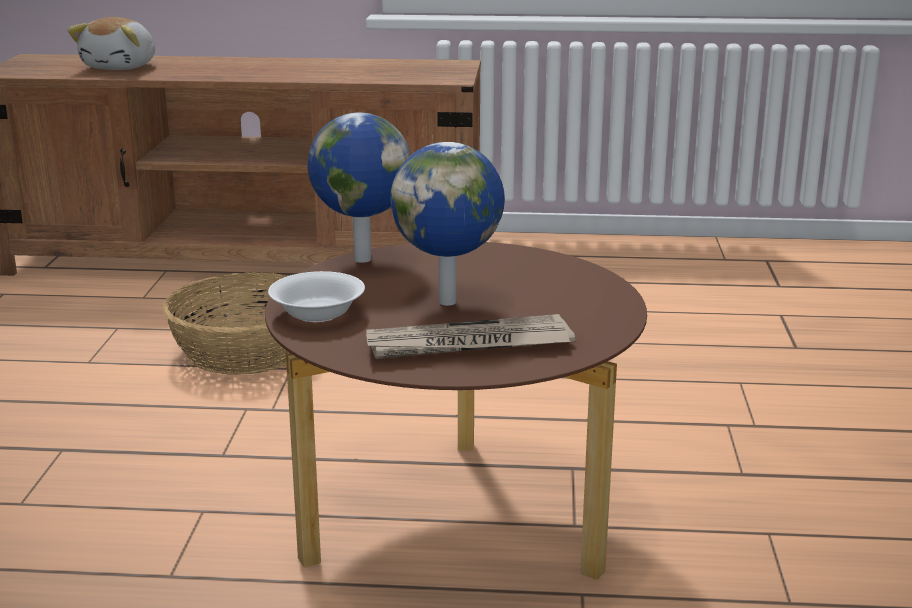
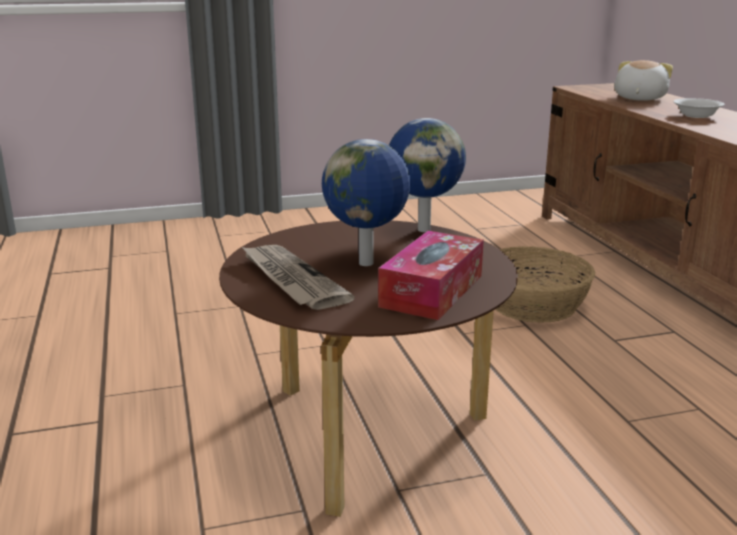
camera: 70 degrees right, 0 degrees up
(121, 67) = (638, 99): plush toy -> plush toy turned 120 degrees clockwise
(319, 313) = (316, 235): white bowl -> white bowl (697, 116)
(553, 285) = (432, 291): none -> tissue box

